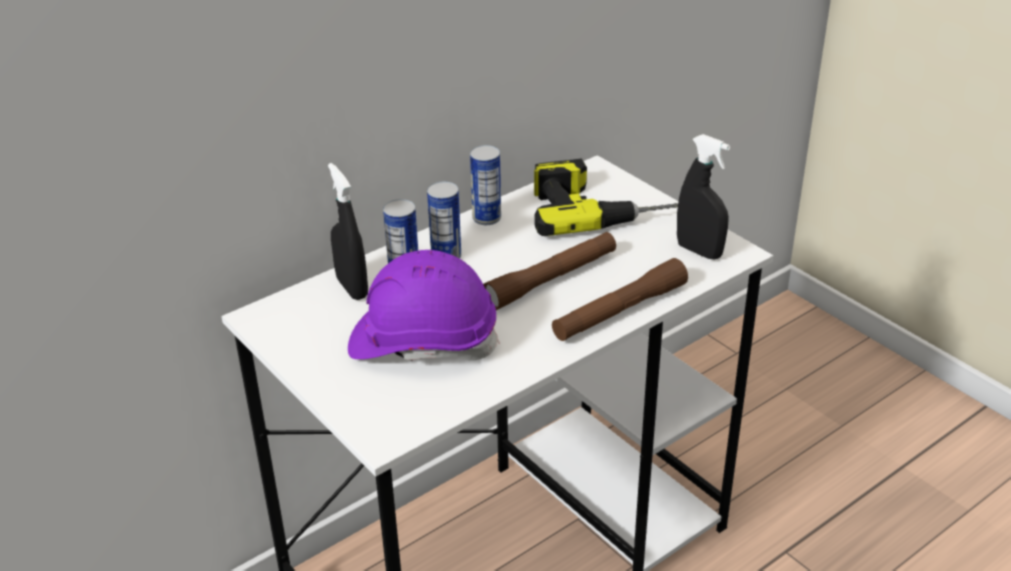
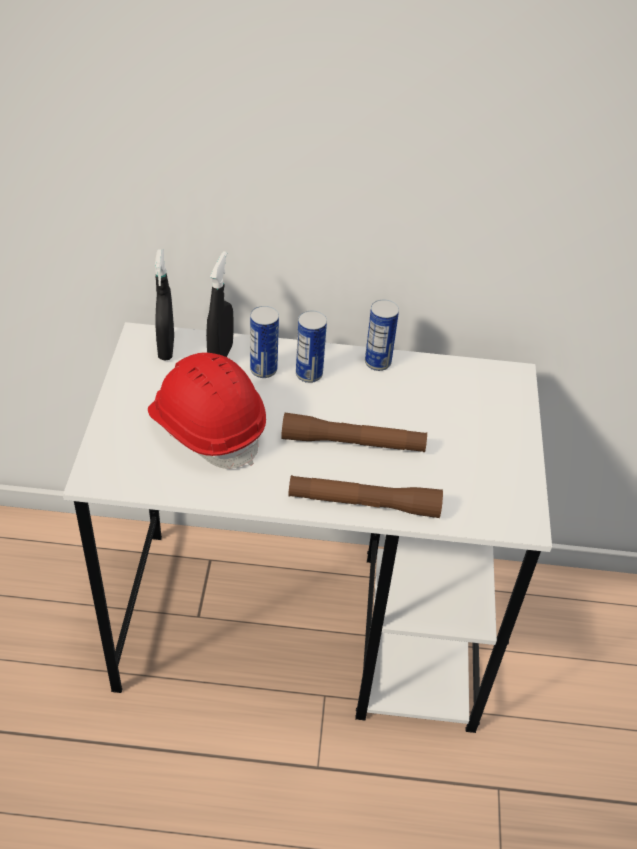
camera: 40 degrees right, 10 degrees up
(423, 342) = (207, 427): purple hard hat -> red hard hat
(600, 206) = (473, 408): power drill -> none
(699, 251) = (495, 499): black spray bottle -> black spray bottle (166, 348)

